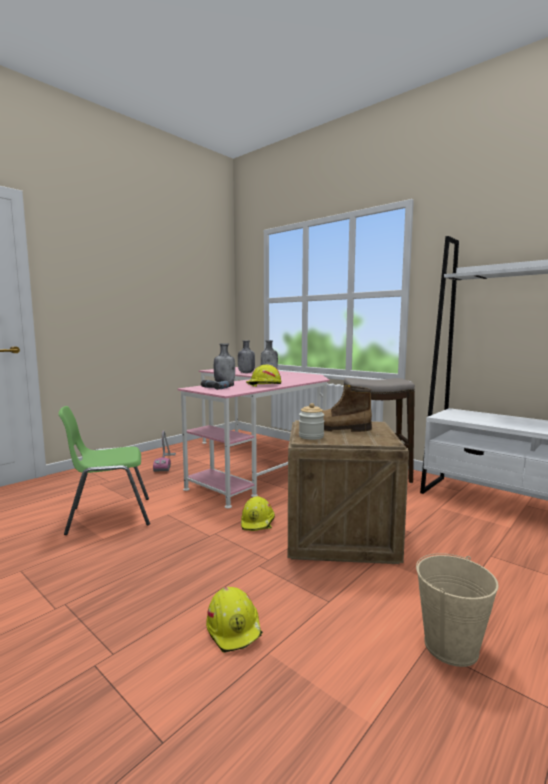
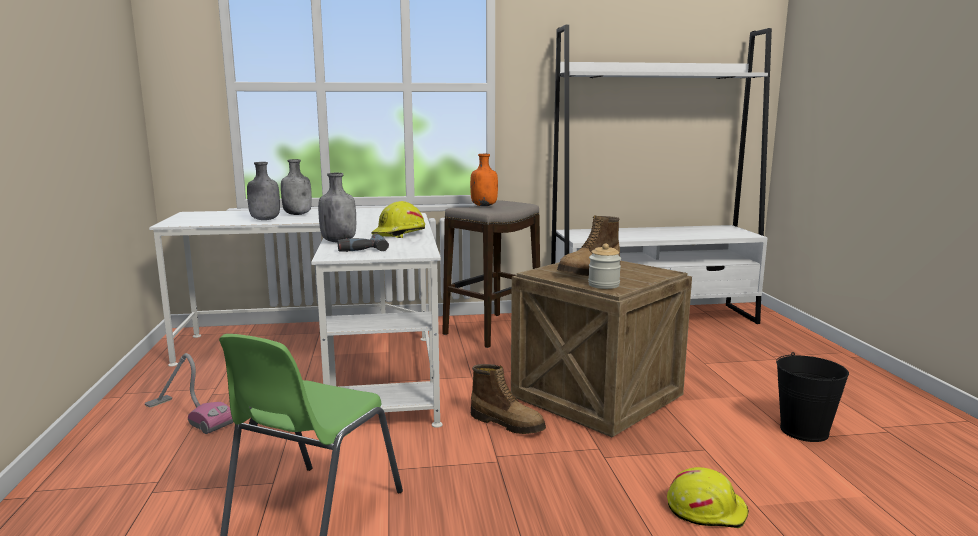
camera: 50 degrees left, 5 degrees up
(258, 461) = (331, 360): pink desk -> white desk
(258, 522) = (508, 423): yellow hard hat -> boot
(375, 379) = (484, 205): none -> orange bottle
(451, 646) = (804, 431): beige bucket -> black bucket

